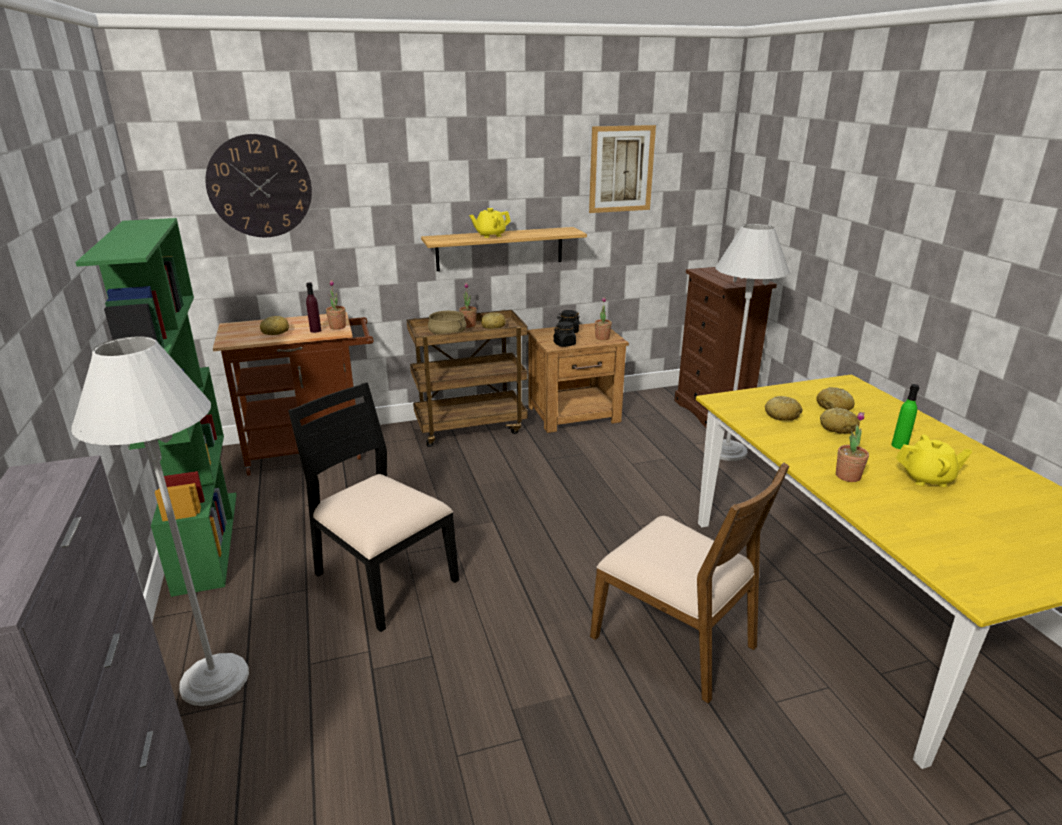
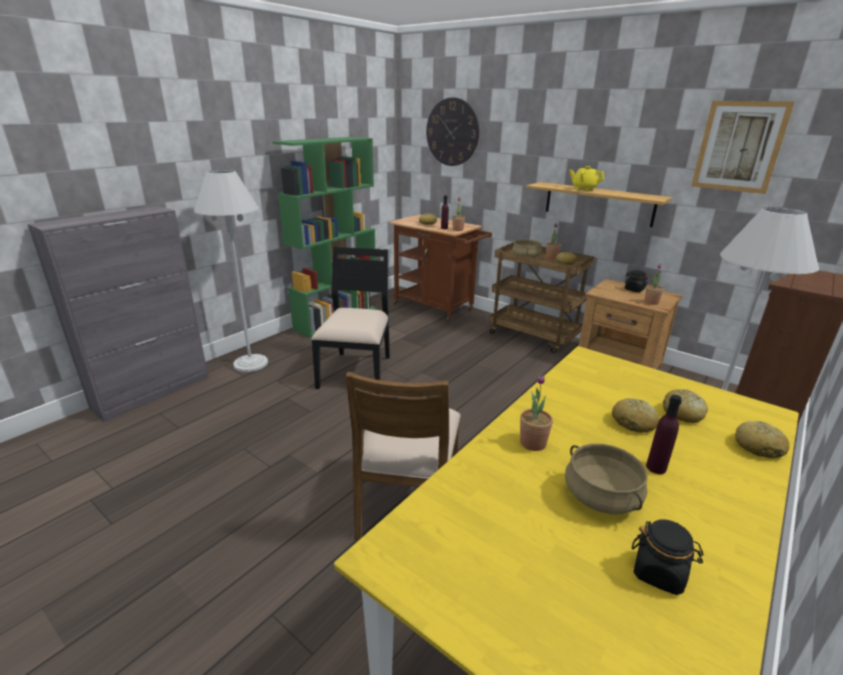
camera: 55 degrees right, 0 degrees up
(564, 344) = (610, 294): black jar -> black jar (659, 573)
(782, 415) = (608, 389): bread -> bread (758, 447)
(899, 445) = (656, 467): green bottle -> purple bottle
(927, 478) = (600, 496): yellow teapot -> beige cooking pot

